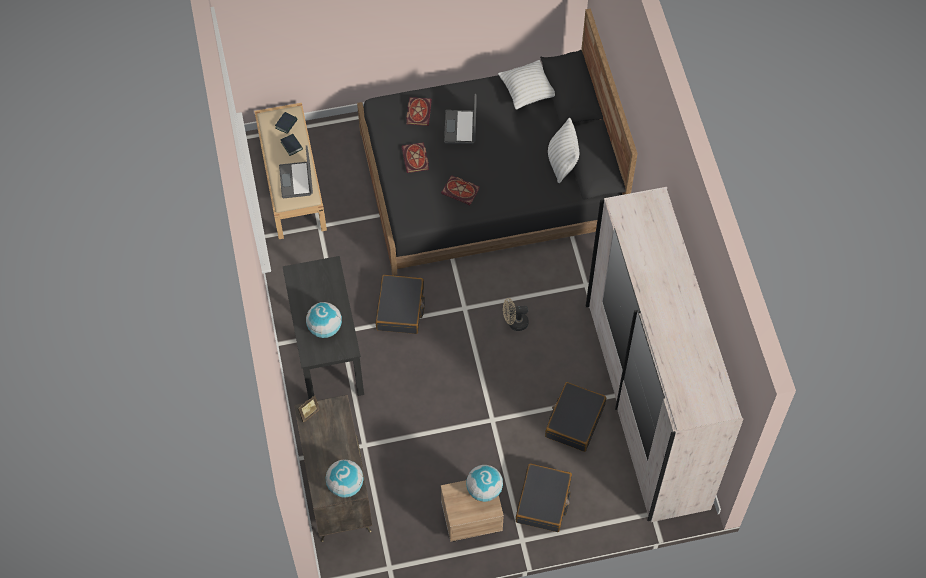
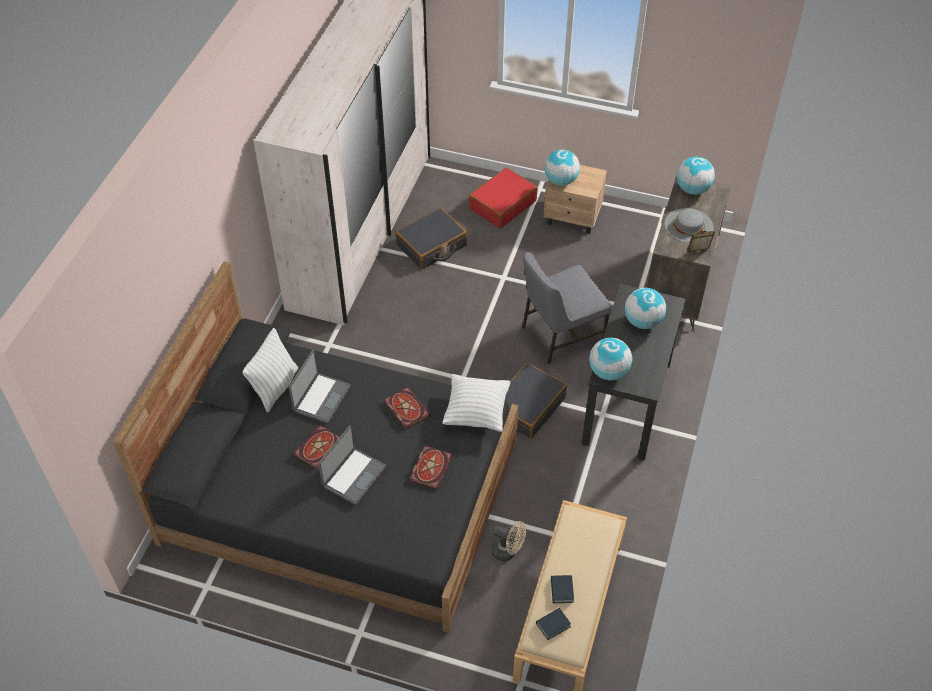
camera: 150 degrees left, 10 degrees down
(297, 180) = (578, 541): laptop -> laptop (321, 398)
(329, 271) = (608, 372): none -> globe
(330, 440) = (688, 225): none -> grey hat
(412, 387) = (560, 334): none -> grey chair
(418, 111) = (389, 520): book -> book (318, 449)
(514, 323) = (424, 343): beige fan -> beige fan (507, 551)
(527, 92) = (243, 485): white pillow -> white pillow (476, 412)
(543, 502) = (502, 205): black suitcase -> red suitcase

